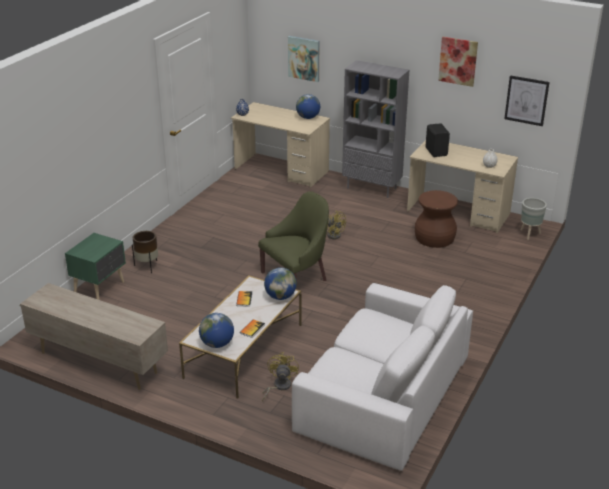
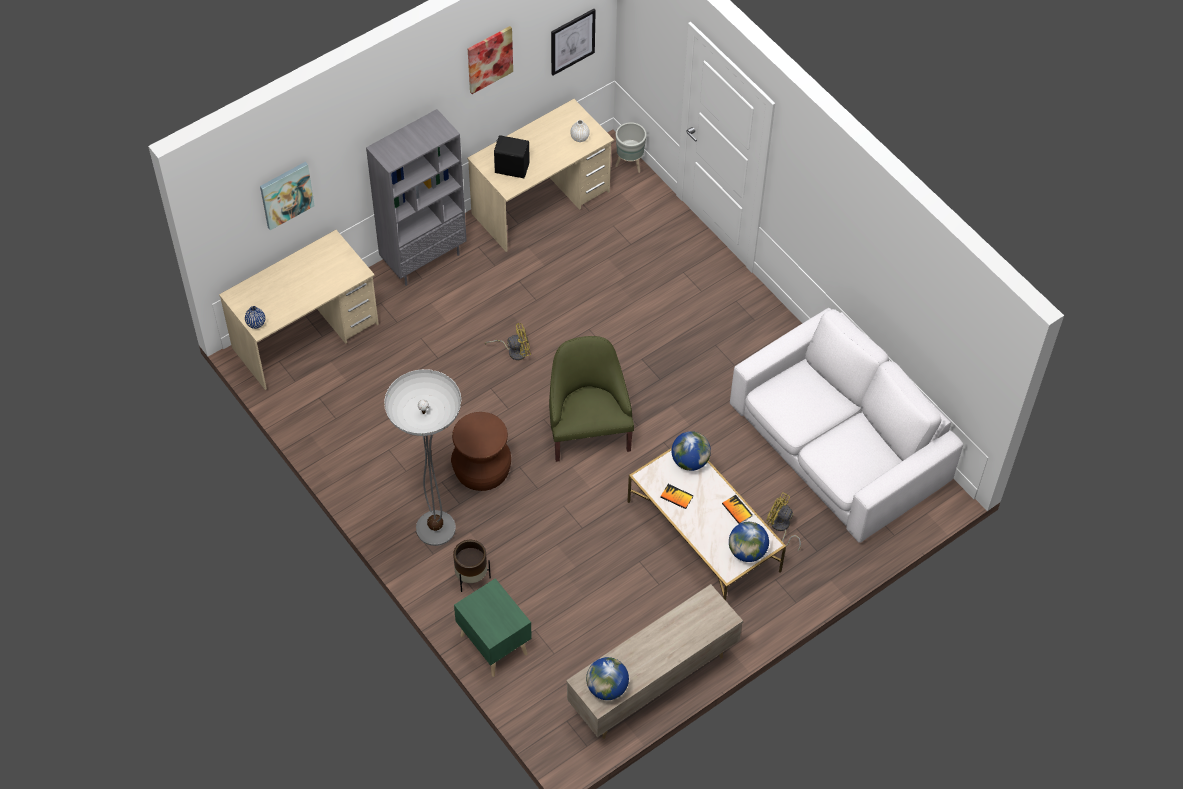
camera: 65 degrees left, 25 degrees up
(177, 244) = (435, 528): none -> floor lamp
(308, 117) = (320, 253): globe -> globe (607, 687)
(434, 238) = (584, 257): brown stool -> brown stool (482, 469)

